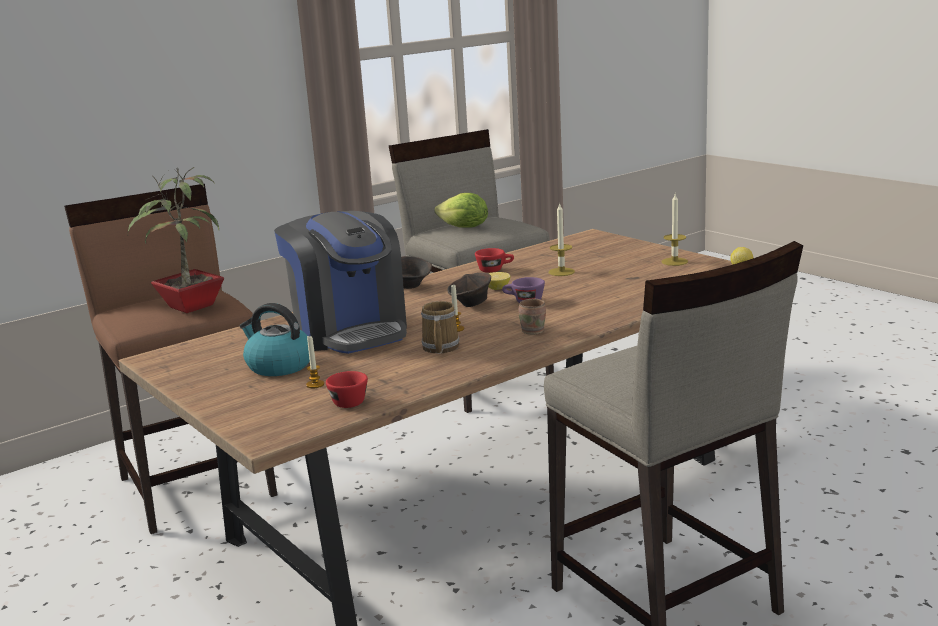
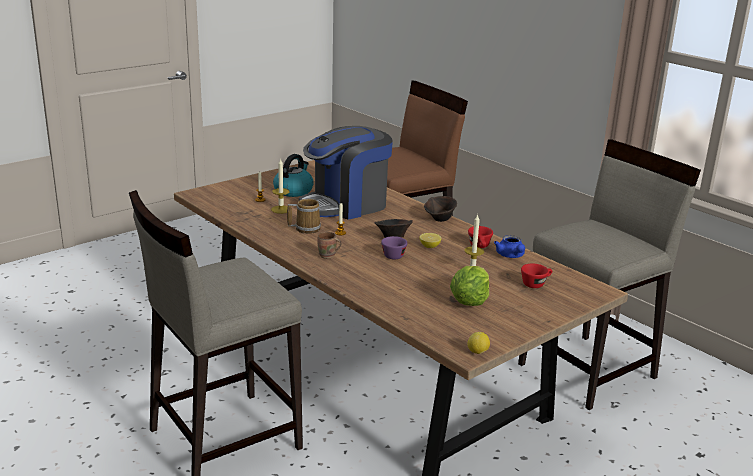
camera: 85 degrees right, 5 degrees up
(189, 307) = (392, 161): potted plant -> none
(346, 401) = (232, 207): red cup -> red cup (536, 284)
(464, 228) = (597, 232): lettuce -> lettuce (469, 301)
(518, 259) = (511, 256): none -> blue teapot
(674, 261) = (502, 322): candle -> candle (281, 209)

